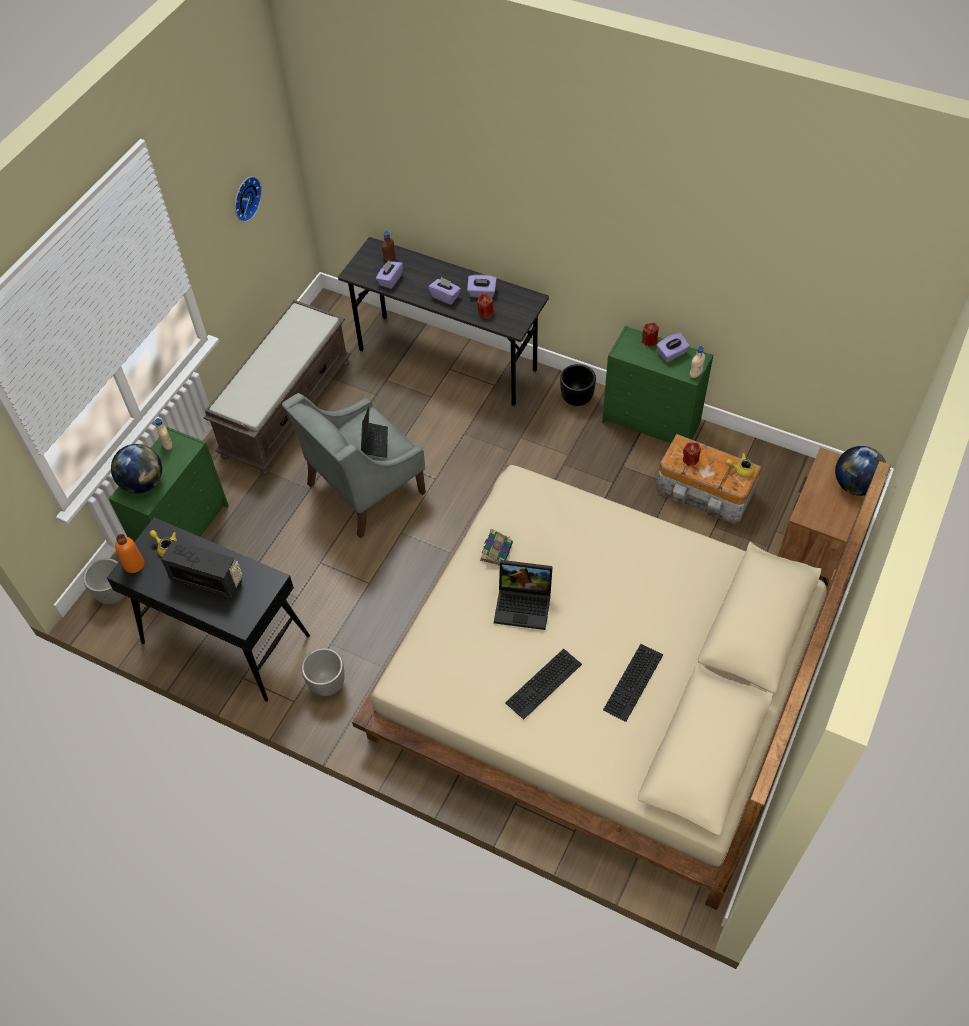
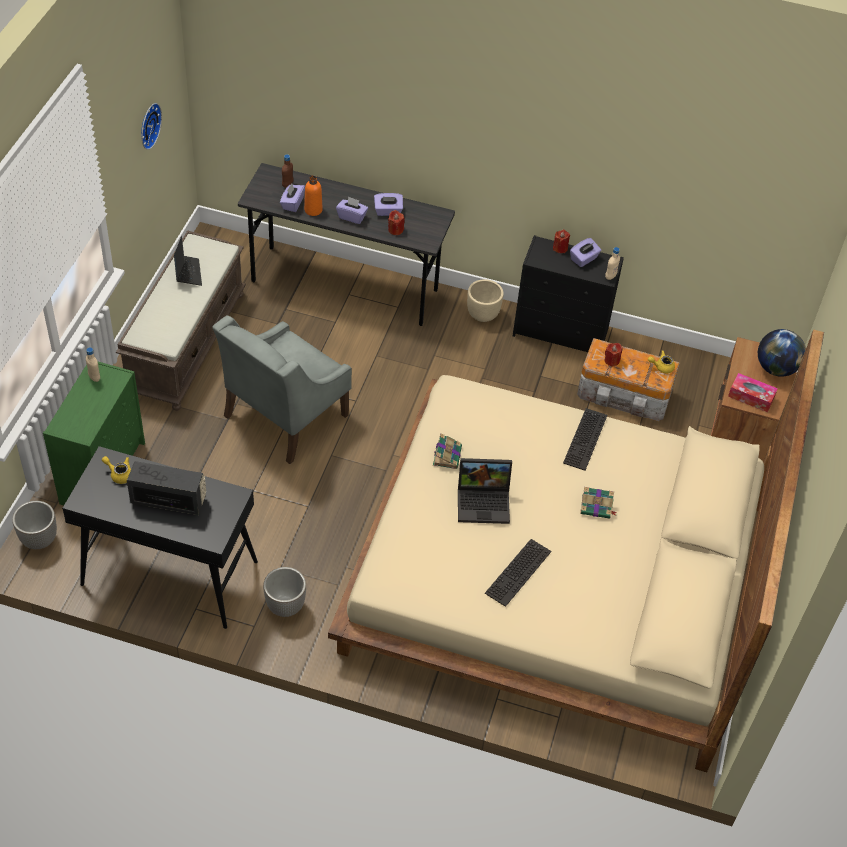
camera: 15 degrees left, 5 degrees down
(134, 564) = (89, 493): orange bottle -> orange bottle (313, 210)
(143, 483) = (77, 415): globe -> none
(374, 442) = (301, 363): laptop -> laptop (188, 273)
(576, 398) = (482, 315): black planter -> beige planter
(634, 683) = (604, 564): keyboard -> keyboard (586, 440)
(638, 620) = (597, 507): none -> book
(652, 422) = (561, 333): green dresser -> black dresser
(822, 514) = (751, 397): none -> tissue box

